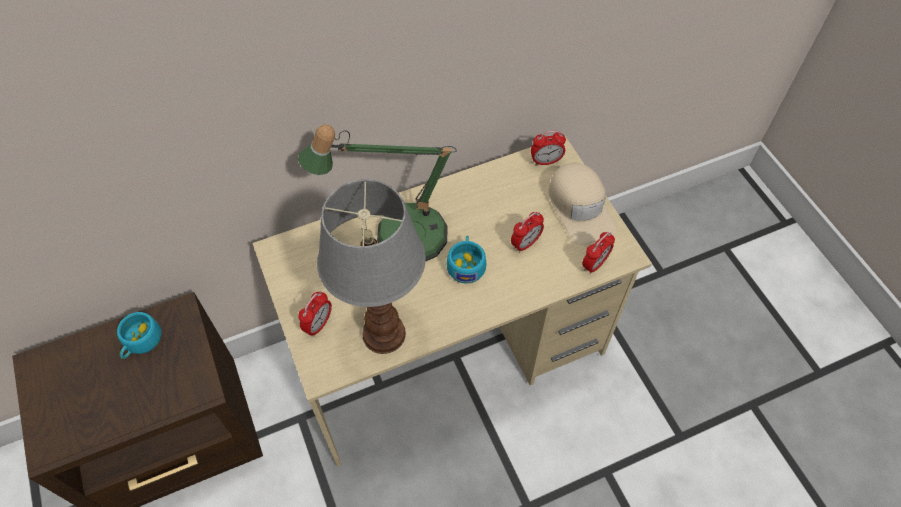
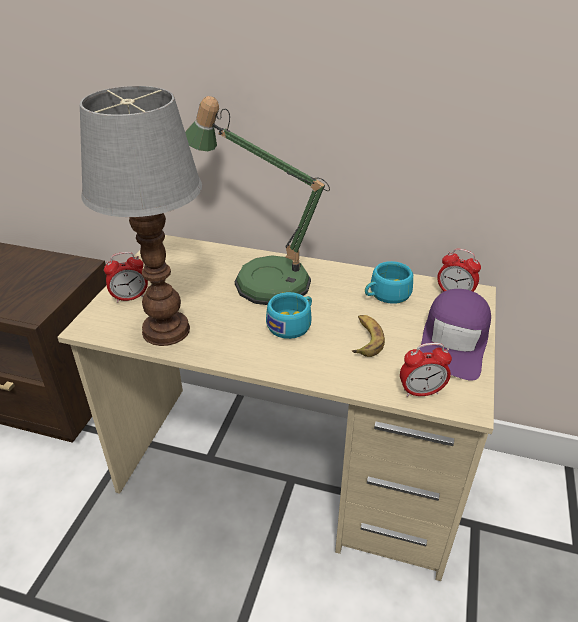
camera: 40 degrees right, 20 degrees down
(140, 342) = (39, 268): turquoise cup -> turquoise cup (386, 295)
(525, 244) = (365, 339): alarm clock -> banana
(580, 208) = (454, 342): beige cap -> purple cap

